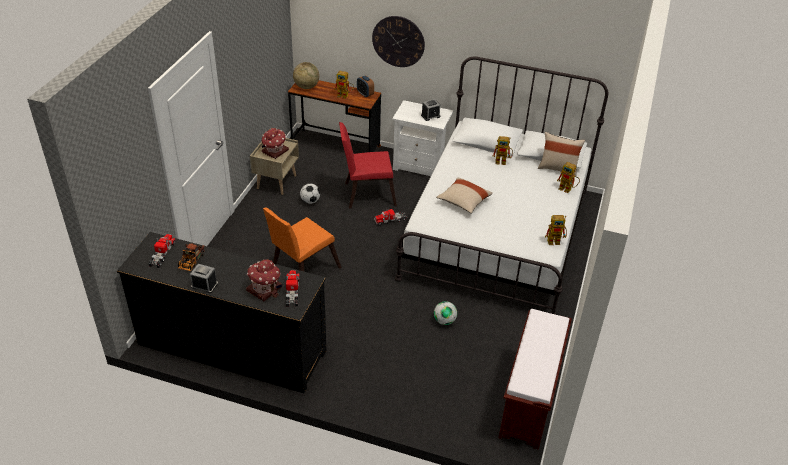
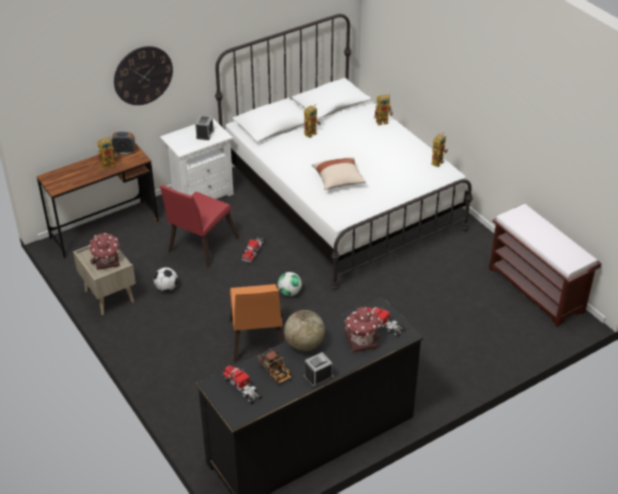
camera: 50 degrees left, 0 degrees up
(306, 87) = (61, 181): globe -> globe (304, 344)
(444, 321) = (410, 287): football -> football (289, 292)
(558, 168) = (353, 111): beige pillow -> none

